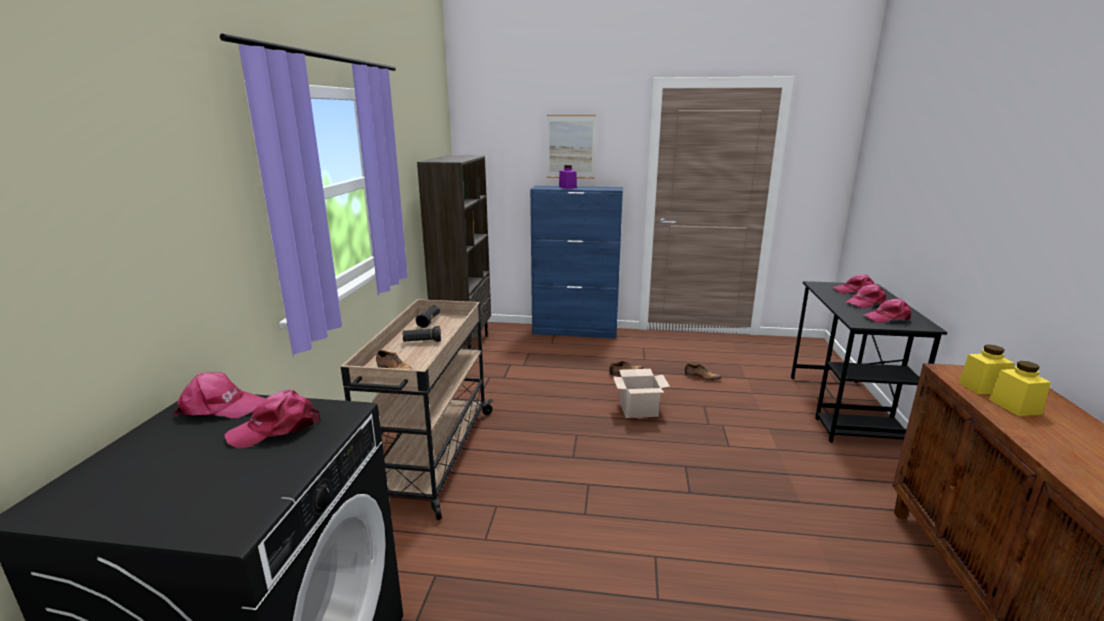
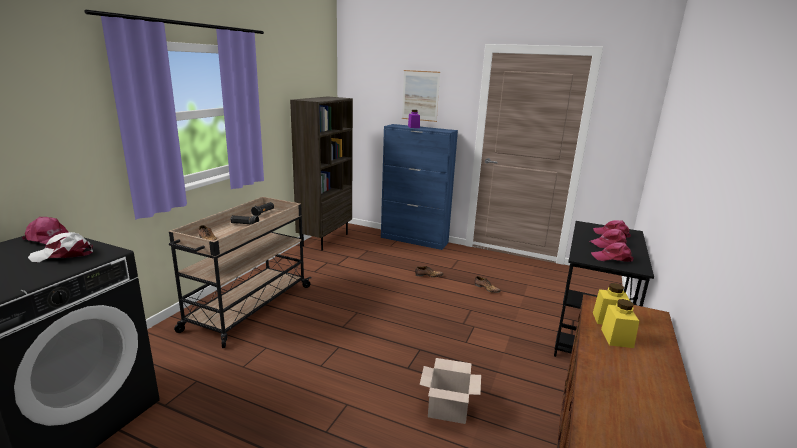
camera: 15 degrees right, 0 degrees up
(276, 428) = (63, 255): pink cap -> white cap
(639, 410) = (417, 303): cardboard box -> cardboard box (449, 409)

